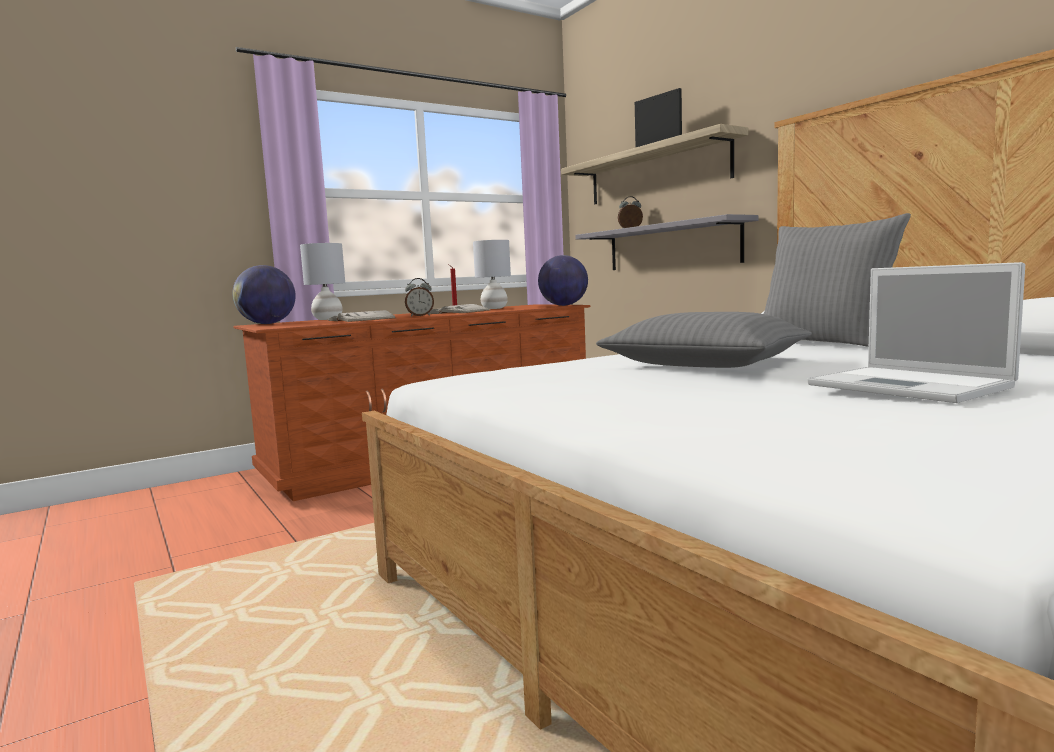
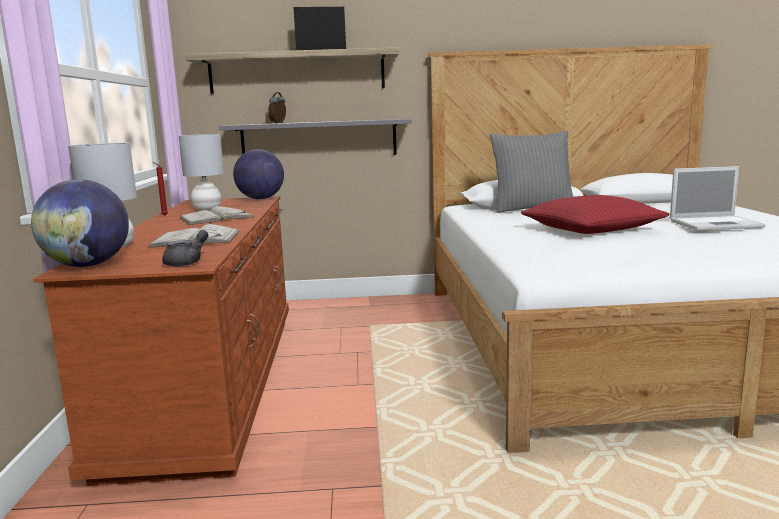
camera: 60 degrees left, 5 degrees up
(278, 326) = (187, 262): none -> grey teapot
(420, 316) = (229, 226): alarm clock -> none
(706, 364) = (591, 229): grey pillow -> red pillow

